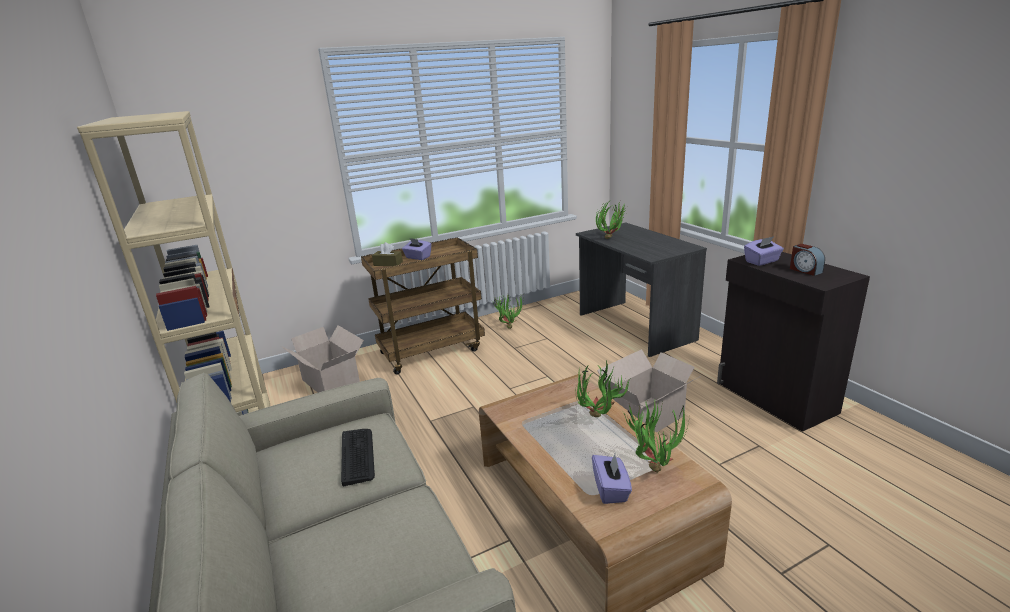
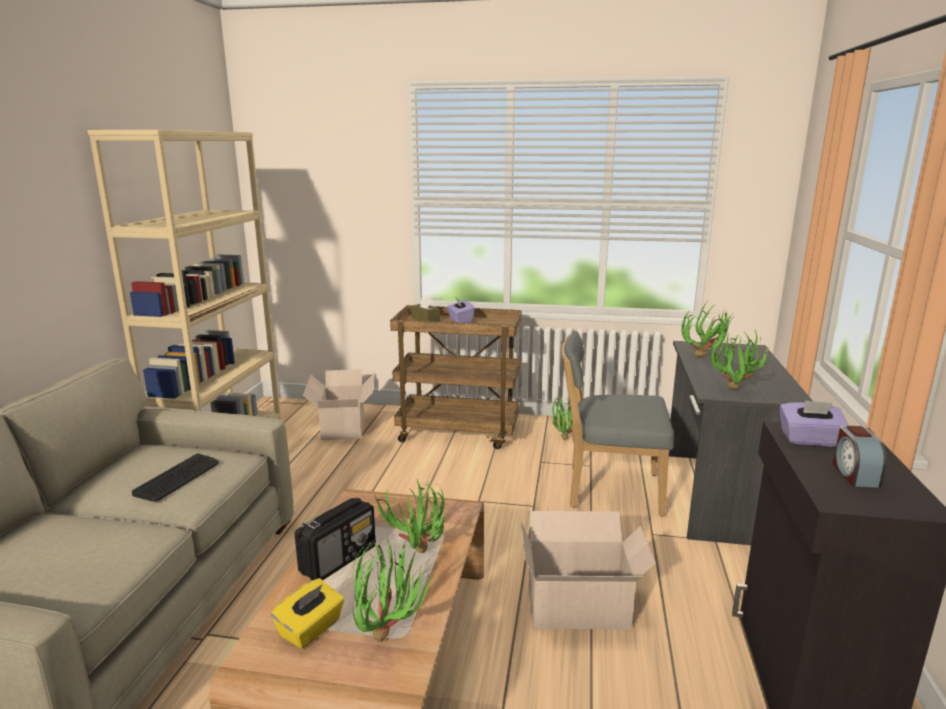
camera: 35 degrees right, 5 degrees down
(556, 446) = (339, 559): none -> radio
(576, 348) = (608, 490): none -> grey chair
(611, 489) = (311, 629): purple tissue box -> yellow tissue box
(660, 253) = (734, 392): none -> potted plant

